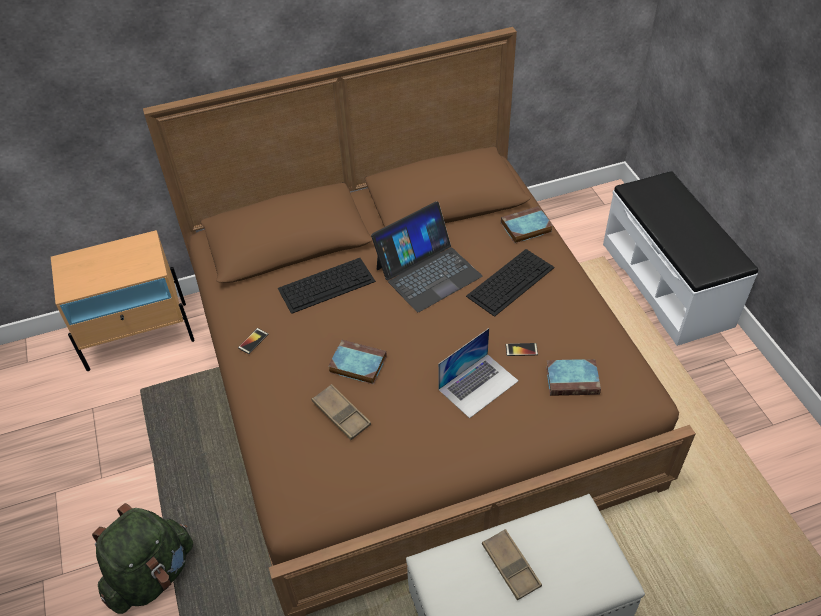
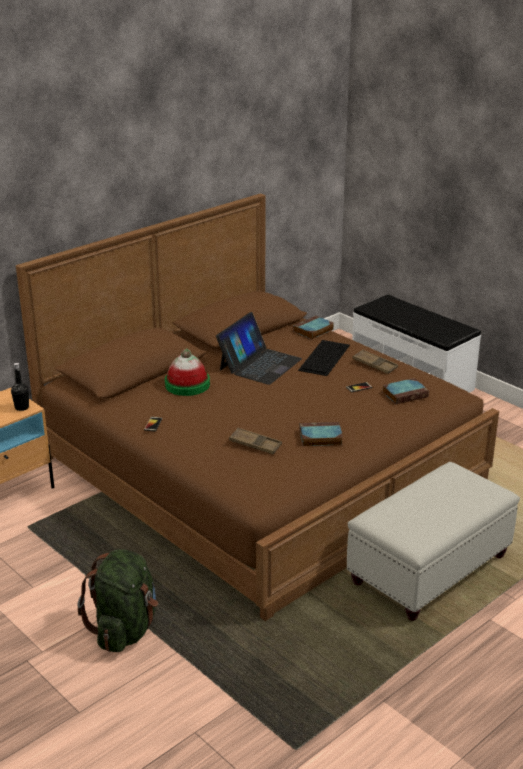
camera: 25 degrees left, 20 degrees down
(146, 266) = (22, 407): none -> black bottle
(327, 284) = (187, 384): keyboard -> hat
(356, 364) = (245, 418): book -> book (319, 437)
(478, 385) = (342, 409): laptop -> none
(511, 566) = (425, 504): brown tray -> brown tray (375, 365)

